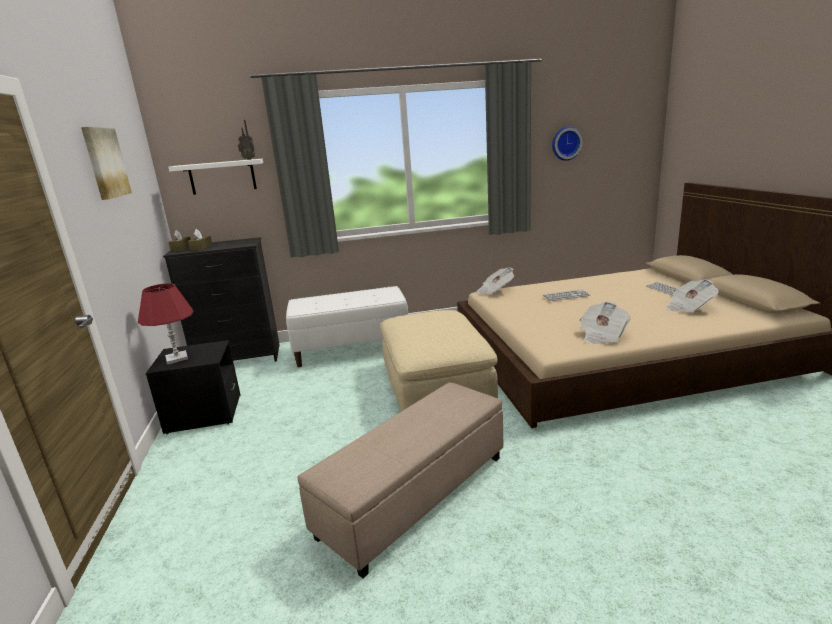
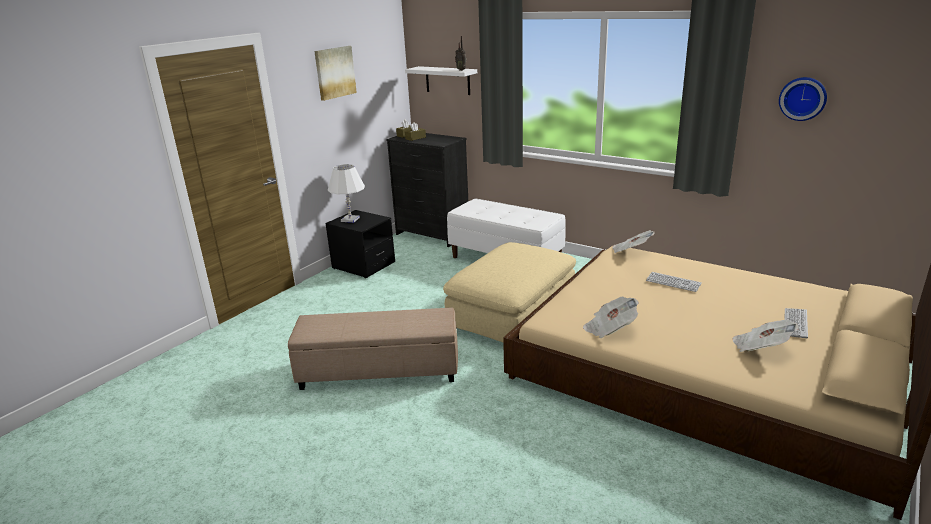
camera: 45 degrees right, 5 degrees up
(177, 358) = (350, 219): red table lamp -> white table lamp

